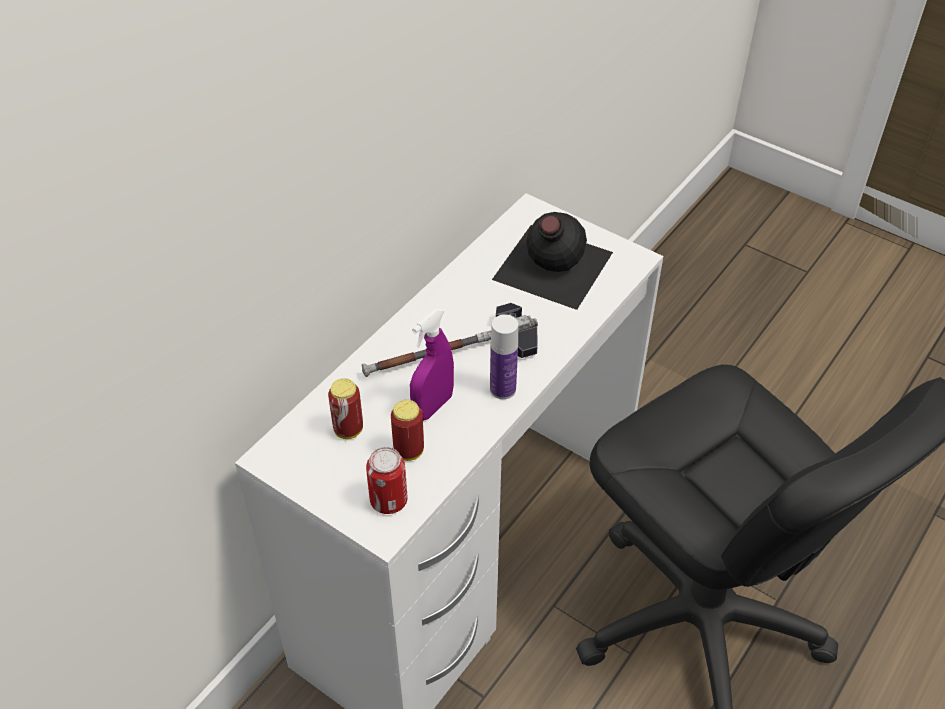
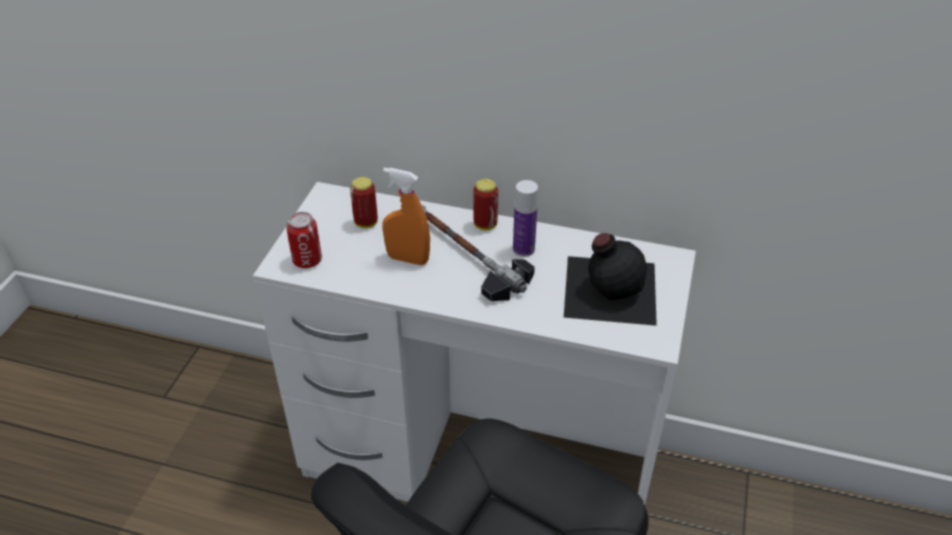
camera: 70 degrees right, 5 degrees down
(409, 451) = (358, 258): can -> can (485, 225)
(433, 406) = (408, 259): purple spray bottle -> orange spray bottle
(502, 389) = (444, 293): bottle -> bottle (523, 249)

